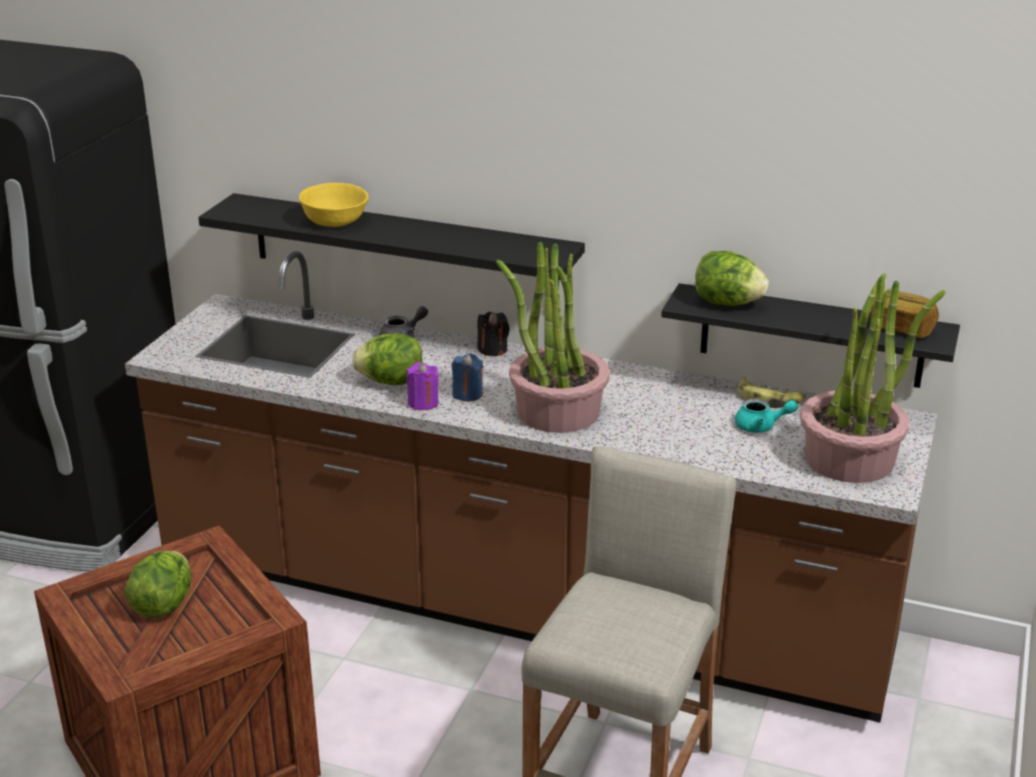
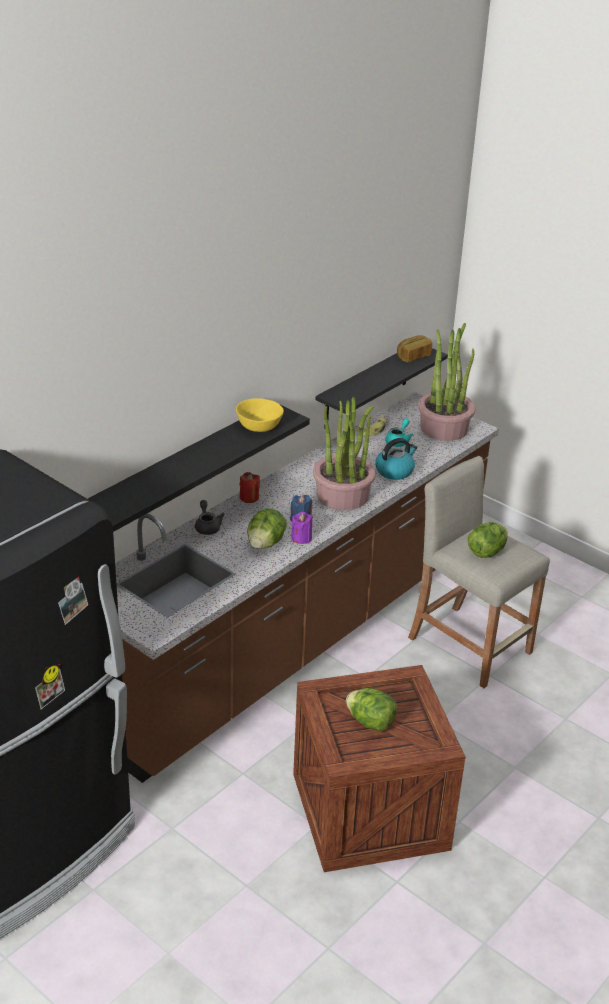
camera: 70 degrees left, 5 degrees up
(335, 221) = (167, 475): yellow bowl -> yellow bowl (259, 426)
(492, 349) = (249, 497): black candle -> red candle
(667, 439) = (395, 471): none -> kettle
(727, 303) = (352, 390): lettuce -> lettuce (486, 552)

